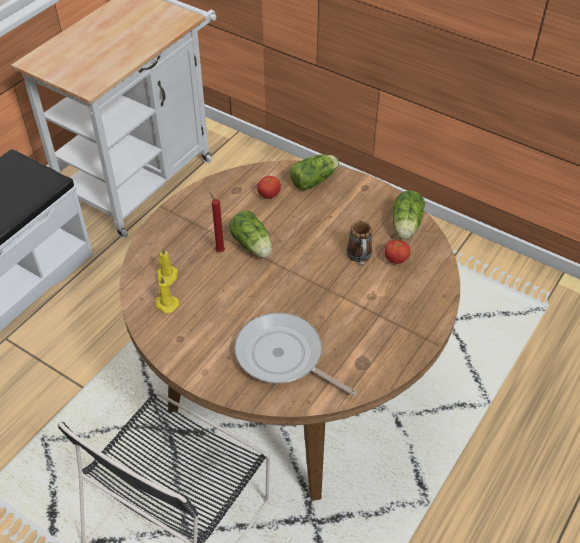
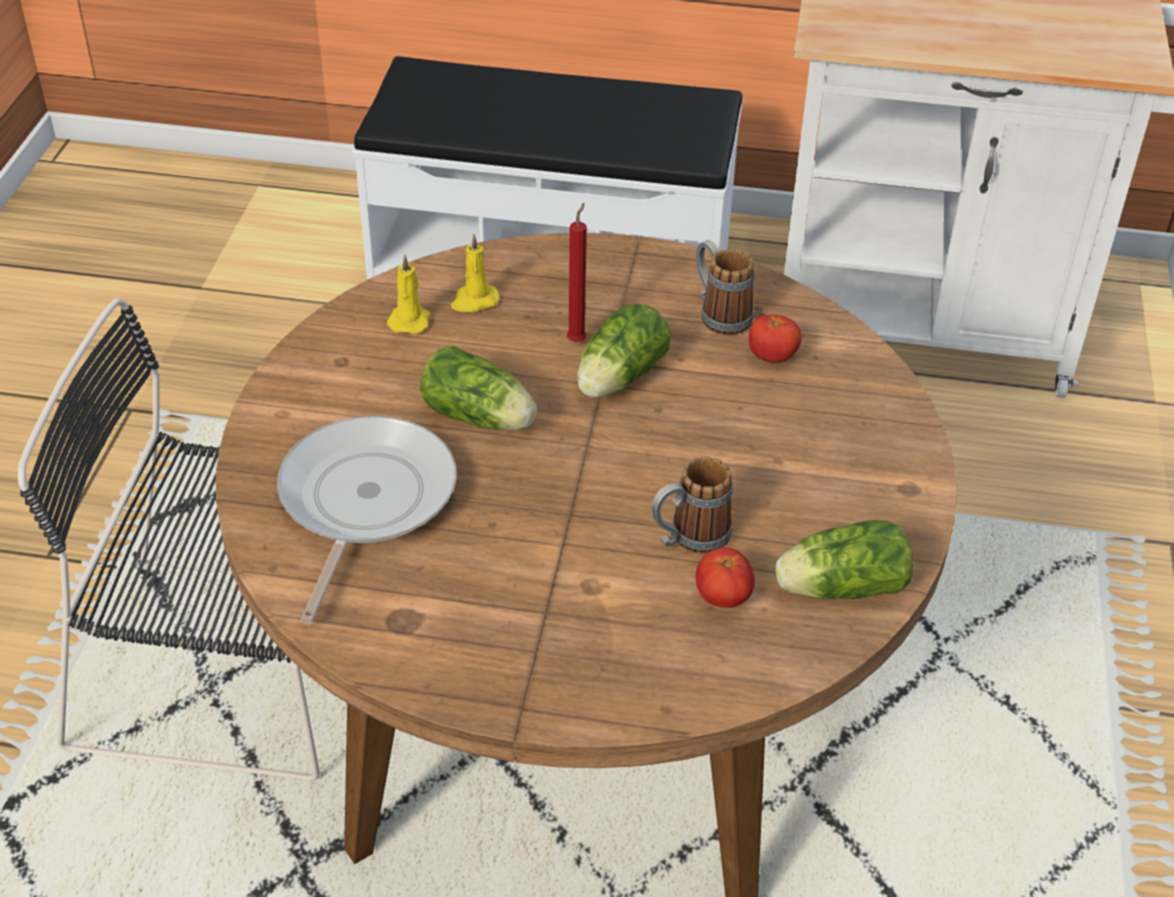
camera: 65 degrees right, 5 degrees down
(231, 200) = (719, 313): none -> mug
(315, 180) = (869, 408): lettuce -> lettuce (481, 418)

